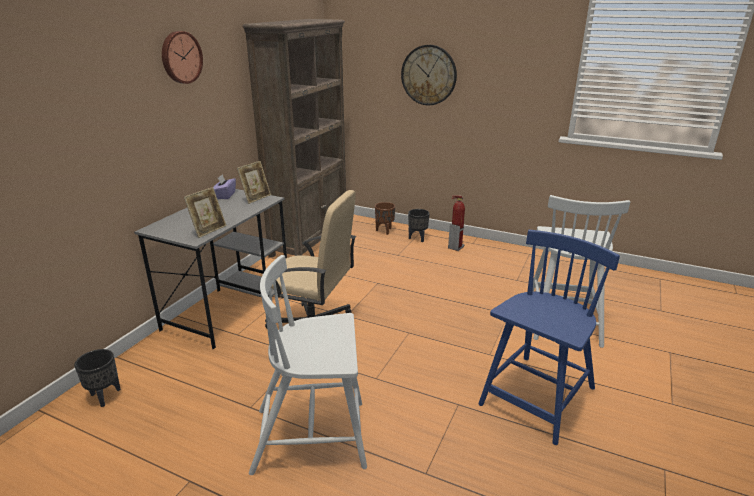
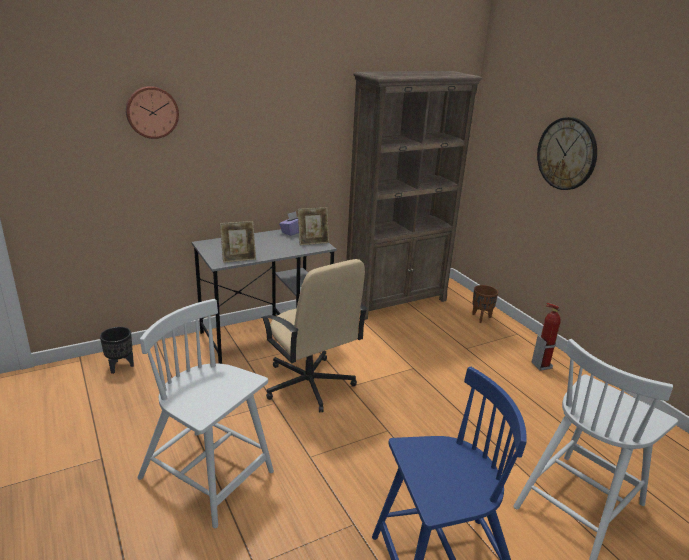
camera: 35 degrees right, 0 degrees up
(180, 57) = (272, 98): wall clock -> wall clock (152, 112)
(418, 238) = (508, 339): black planter -> none

